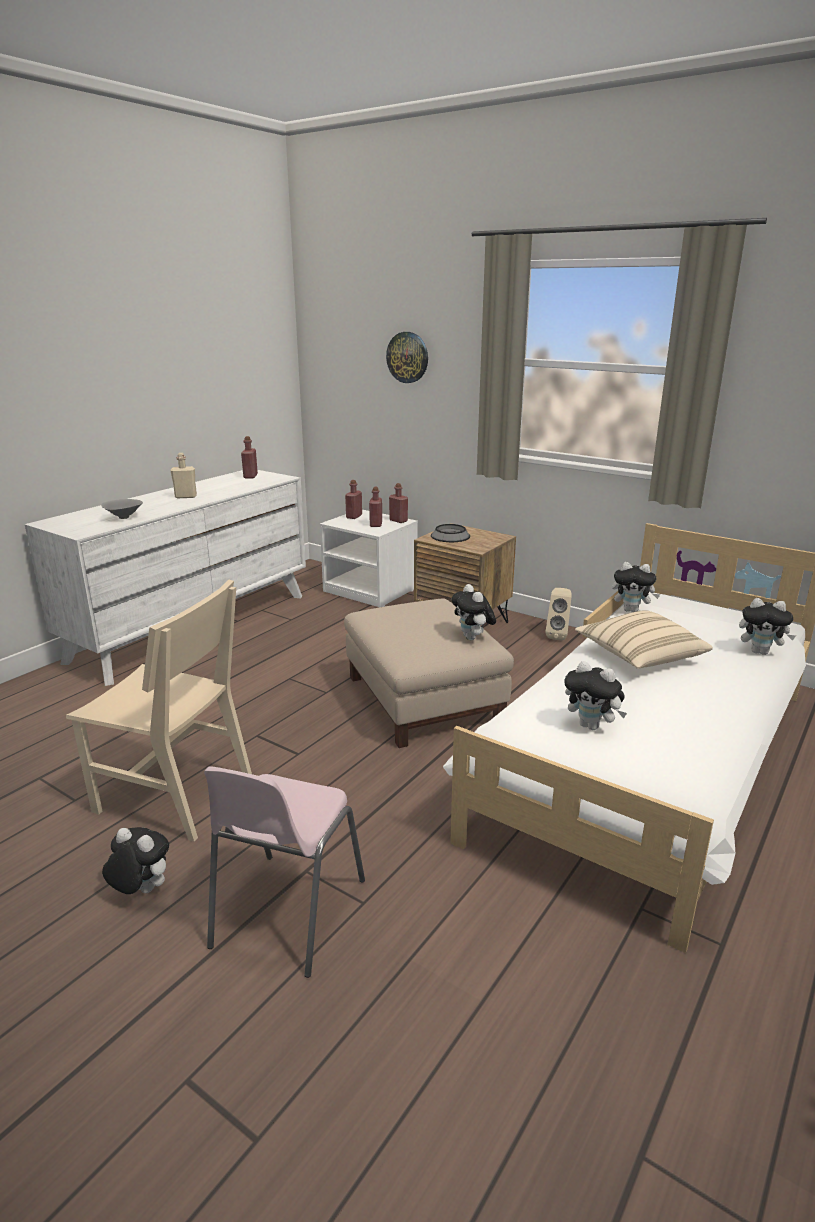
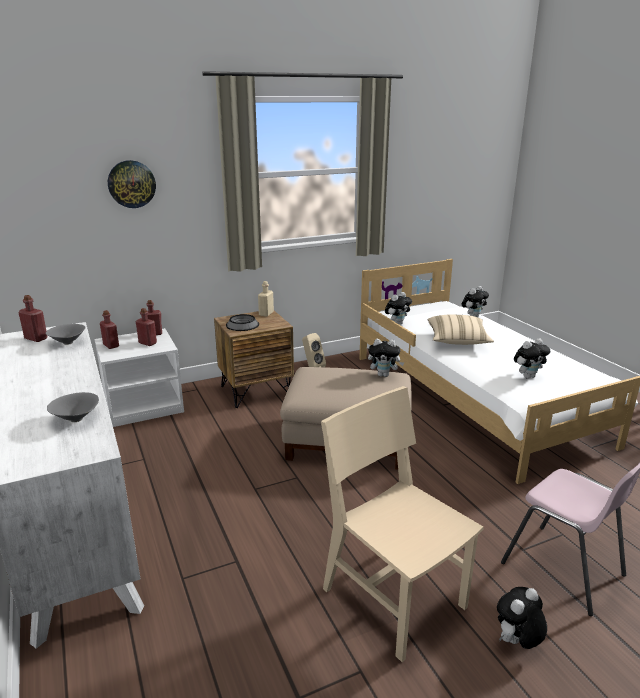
camera: 60 degrees left, 0 degrees up
(174, 795) = (394, 597): beige chair -> beige chair turned 90 degrees counterclockwise
(186, 496) = (52, 377): beige bottle -> beige bottle (266, 314)
(251, 484) = (68, 343): none -> grey bowl

